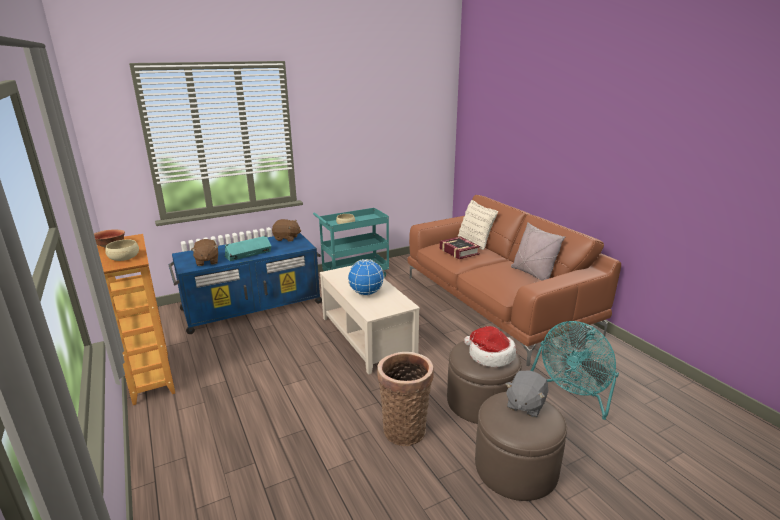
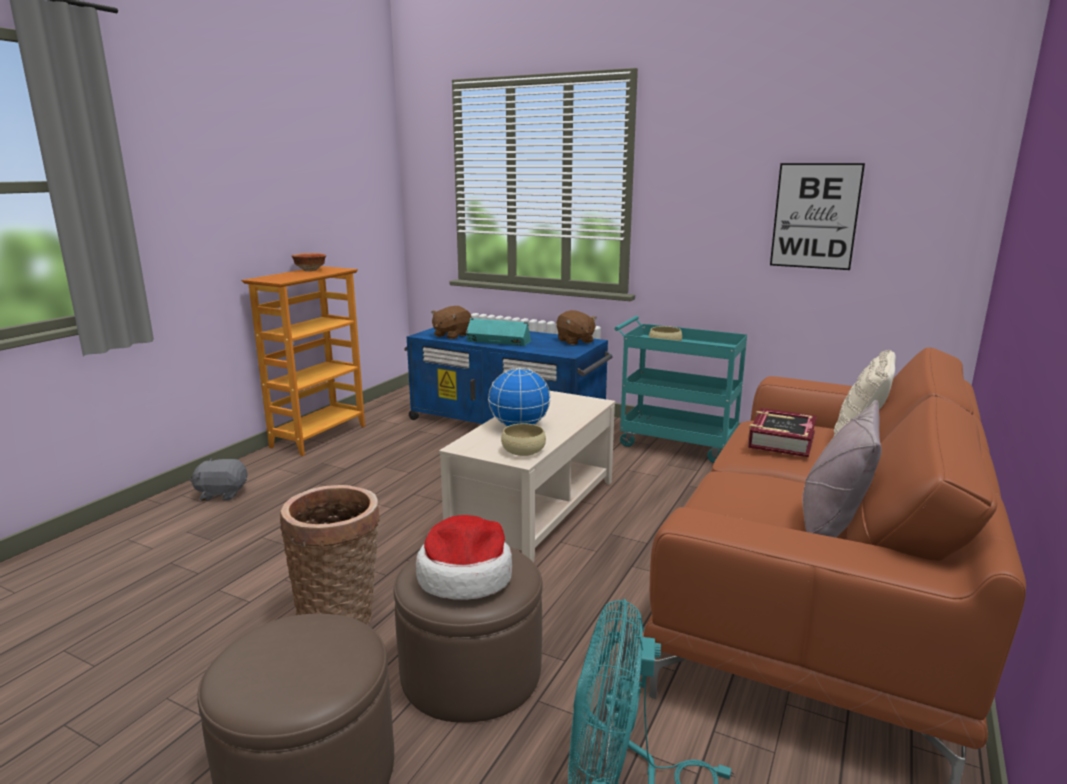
camera: 55 degrees right, 5 degrees down
(124, 258) = (286, 277): beige bowl -> beige bowl (523, 451)
(389, 140) = (815, 216): none -> picture
(525, 405) = (325, 653): grey plush toy -> grey plush toy (222, 494)

